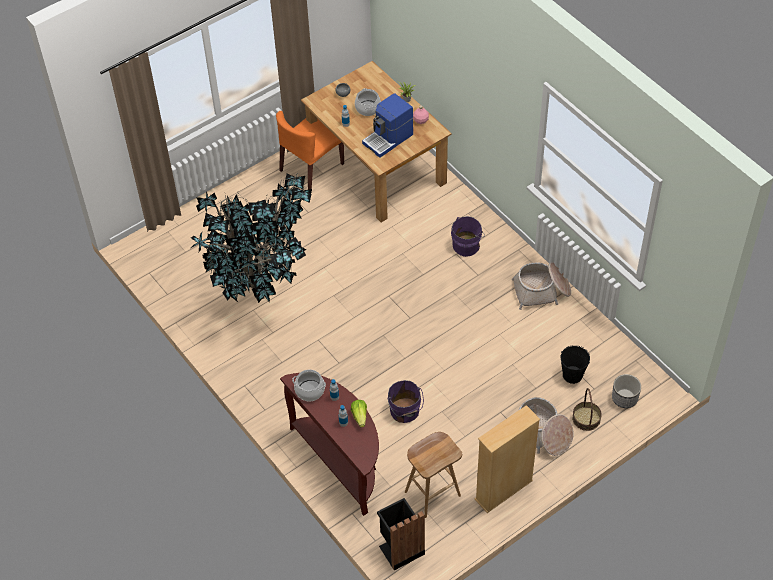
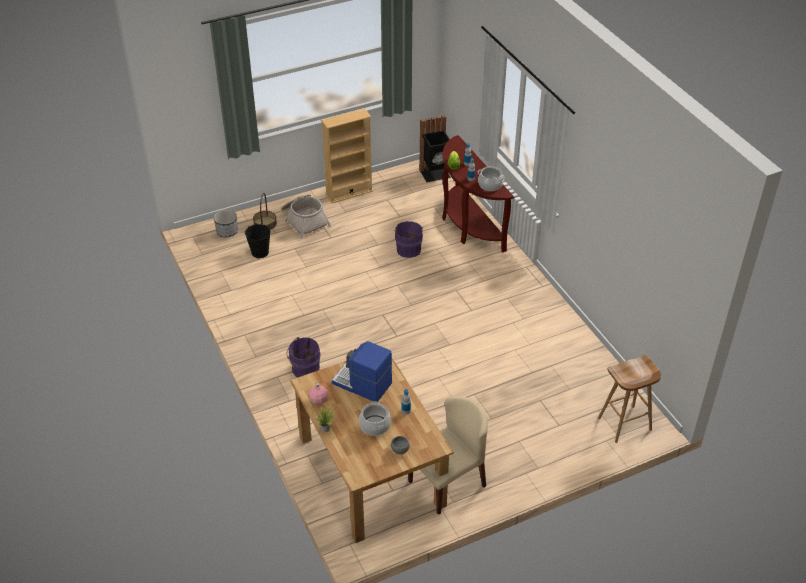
camera: 170 degrees left, 10 degrees down
(263, 304) = (519, 347): potted plant -> none
(311, 167) = (447, 483): orange chair -> beige chair
(388, 139) = (362, 384): coffee machine -> coffee machine turned 120 degrees counterclockwise
(432, 493) = (402, 199): brown stool -> brown stool (624, 424)
(542, 291) = (252, 317): basket -> none

